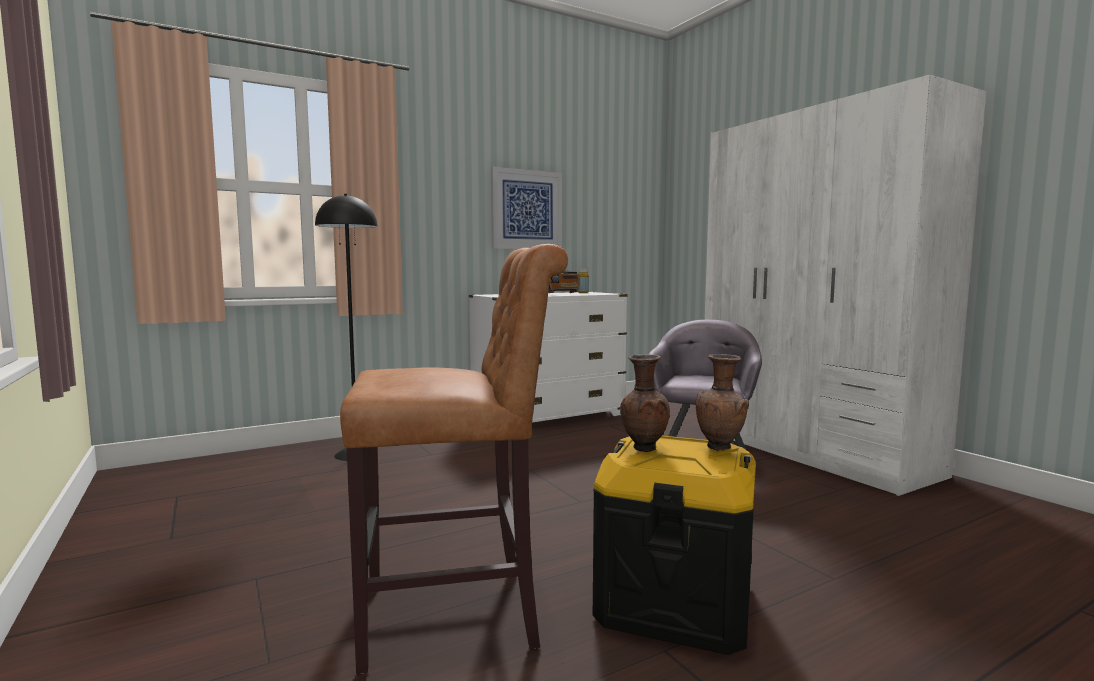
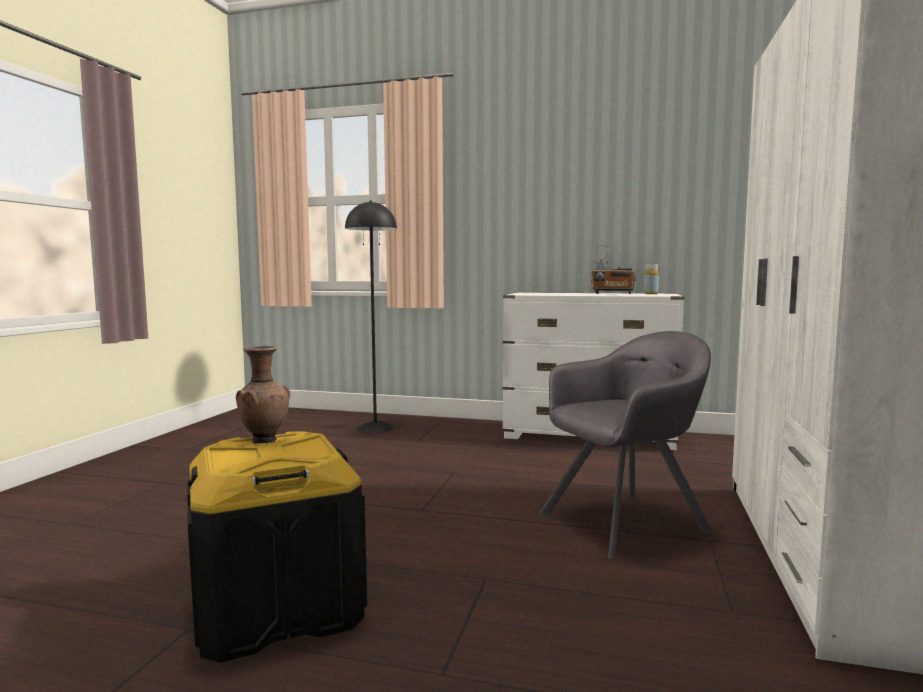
camera: 45 degrees right, 0 degrees up
(460, 614) = (173, 544): brown stool -> none
(526, 210) = (590, 199): picture -> none
(720, 448) = (309, 457): brown vase -> none

